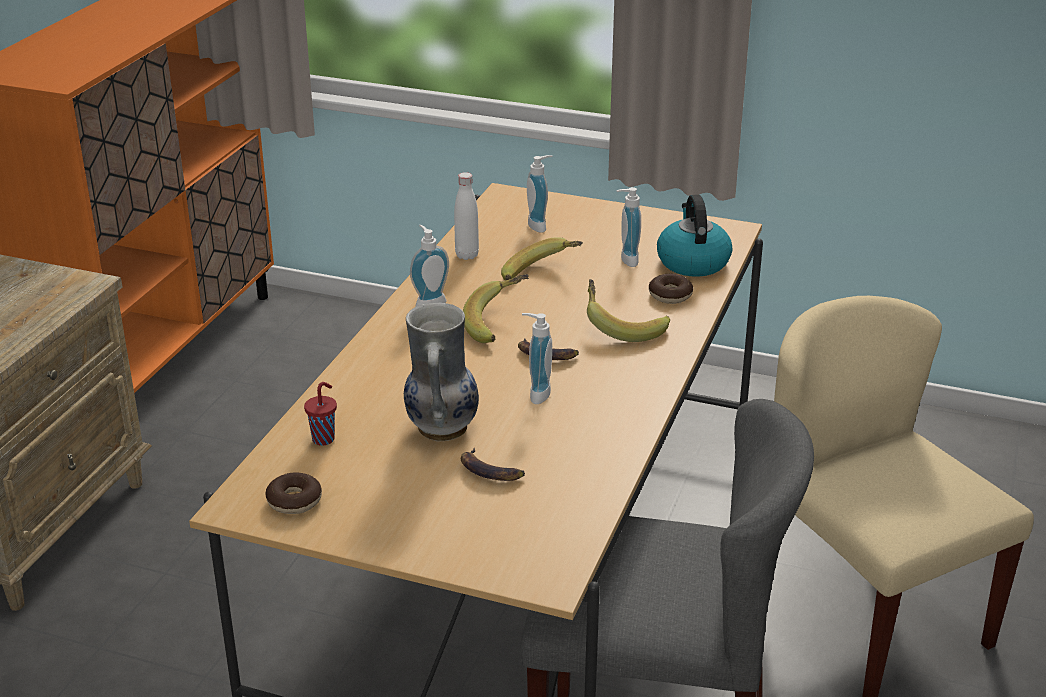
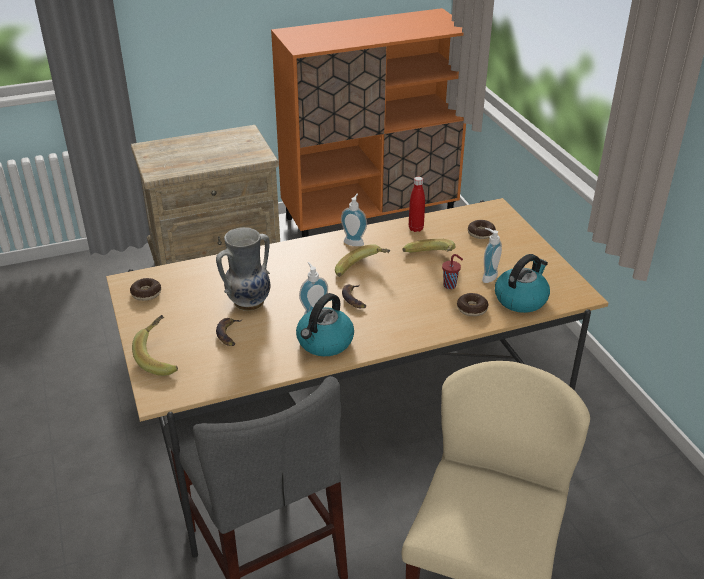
camera: 50 degrees right, 5 degrees up
(324, 438) = (202, 275): red cup -> red cup (450, 285)
(467, 255) = (416, 228): white bottle -> red bottle
(540, 225) = (481, 233): soap dispenser -> donut
(604, 410) = (324, 342): none -> kettle
(622, 327) = (415, 309): banana -> banana (162, 357)

